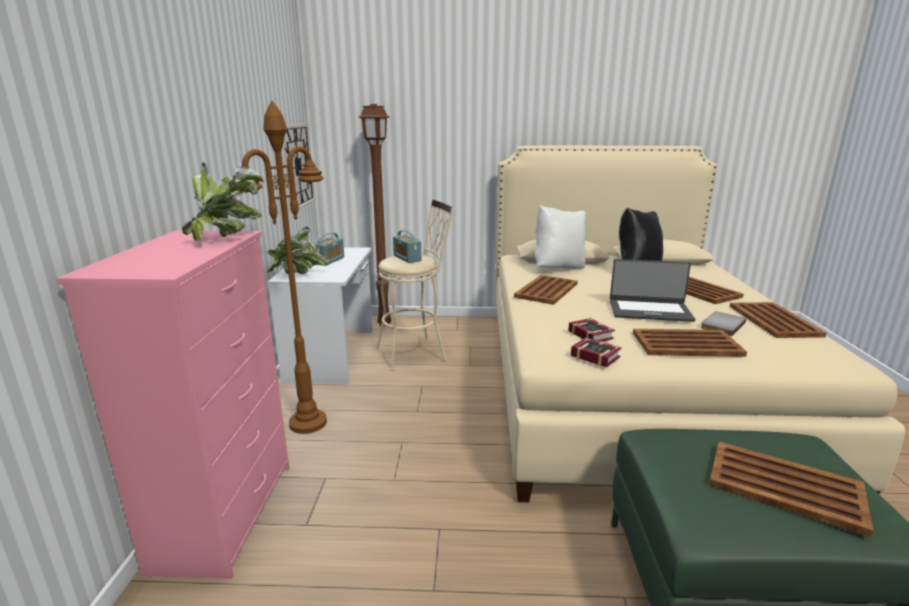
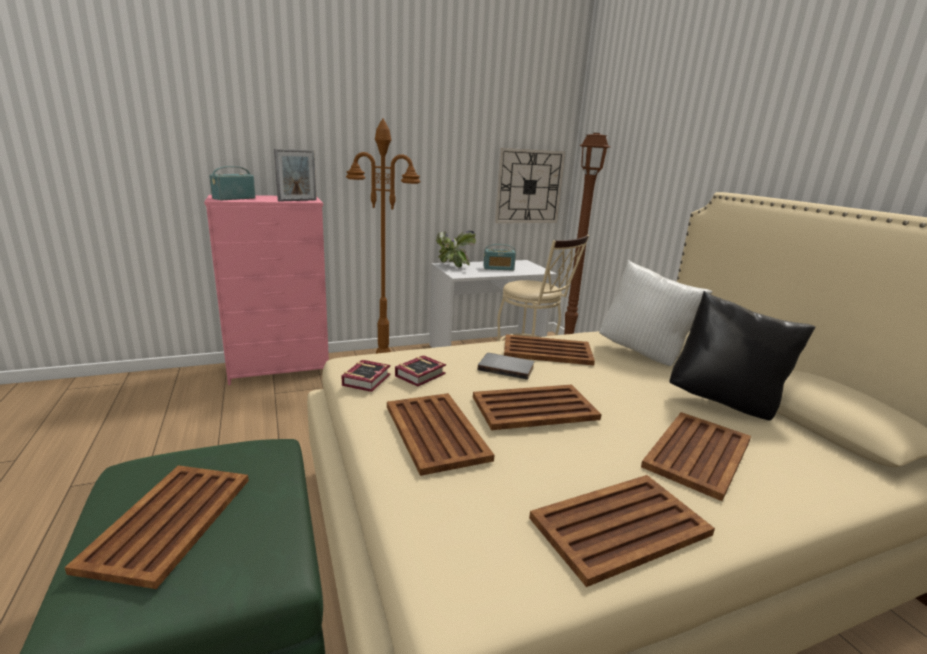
camera: 65 degrees right, 0 degrees up
(228, 238) = (297, 200): potted plant -> picture frame
(407, 258) = (534, 284): radio -> radio (234, 198)
(649, 311) = (536, 408): laptop -> brown tray
(721, 325) = (541, 466): grey book -> grey book (506, 367)

